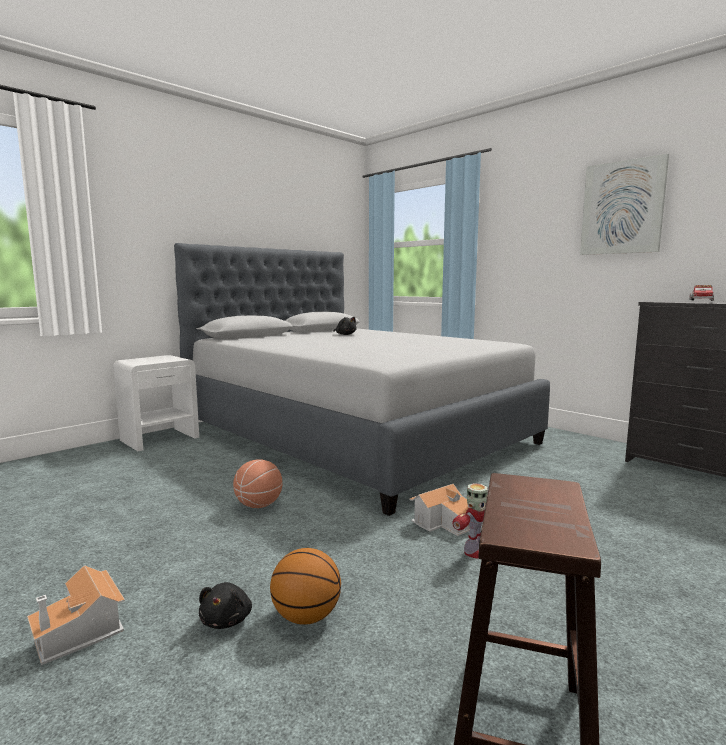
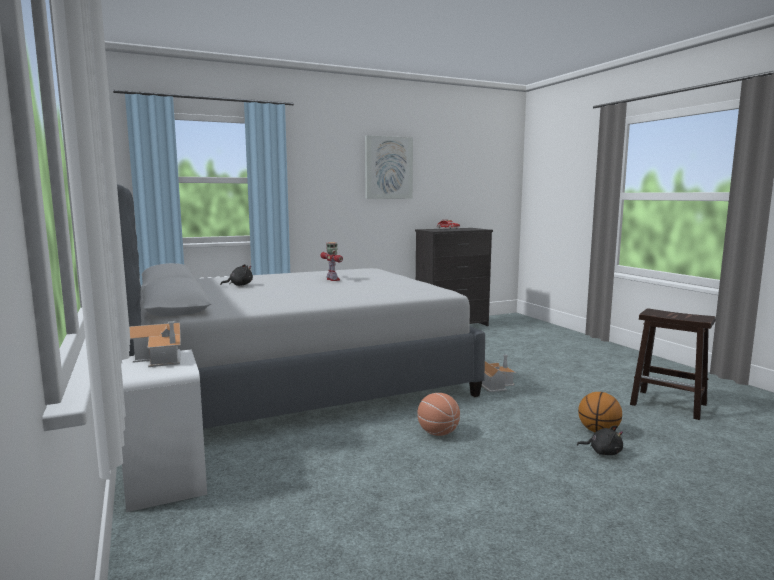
camera: 70 degrees left, 0 degrees up
(81, 632) = (620, 499): toy house -> toy house (161, 358)
(475, 551) = (533, 385): toy robot -> toy robot (333, 280)

